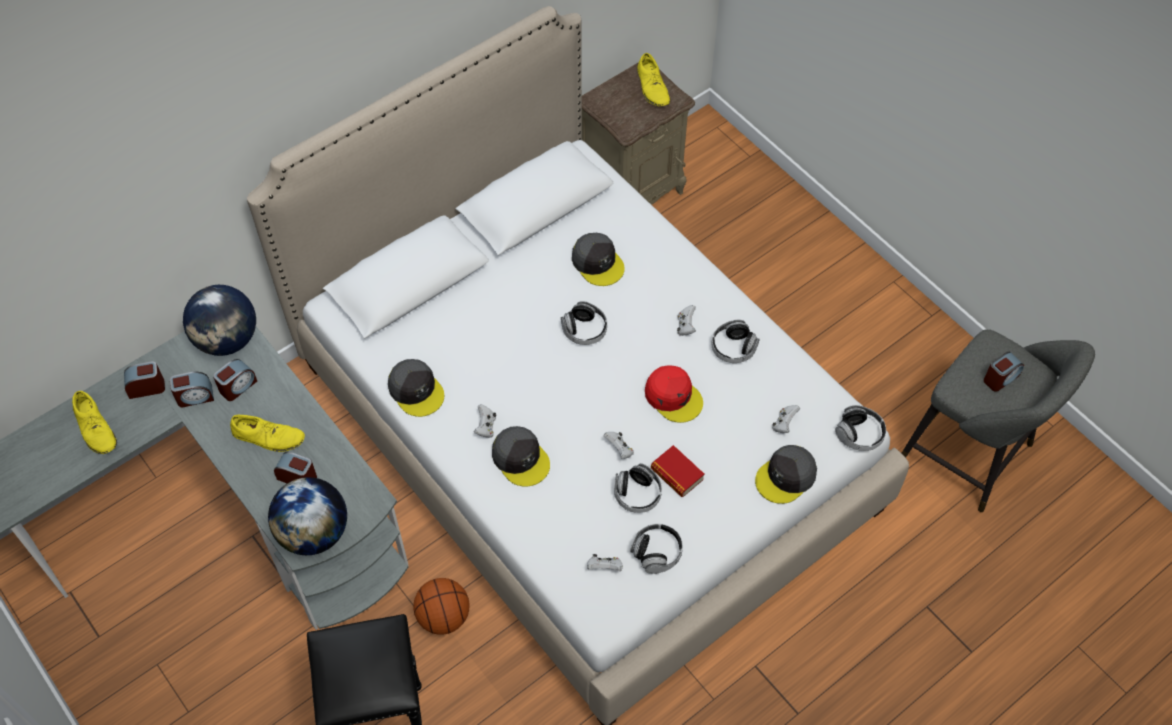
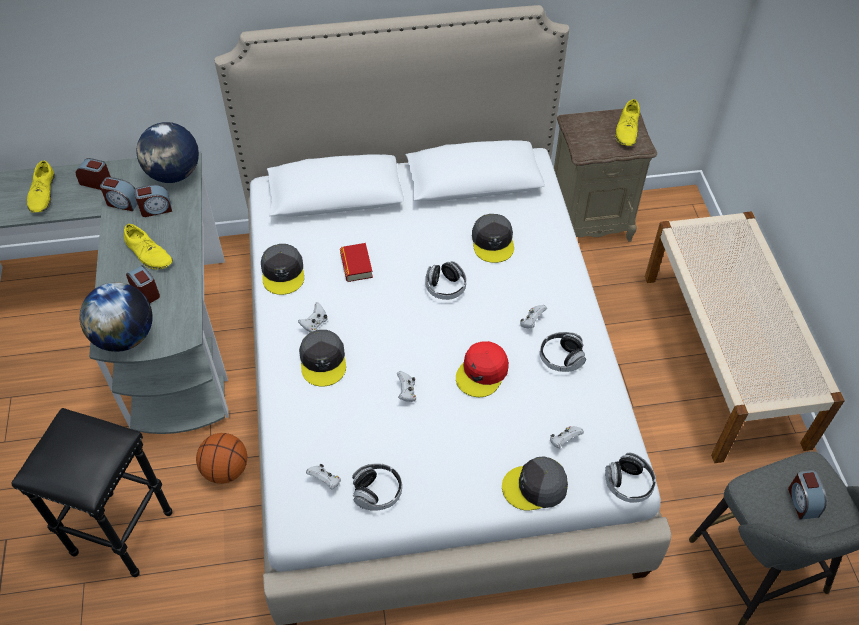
camera: 30 degrees right, 5 degrees down
(637, 494) = (395, 435): headphones -> none
(673, 396) = (482, 372): red cap -> red cap turned 45 degrees clockwise
(677, 474) = (441, 436): book -> book (356, 265)
(833, 273) = (724, 357): none -> beige bench
(1000, 378) = (802, 501): alarm clock -> alarm clock turned 90 degrees clockwise

